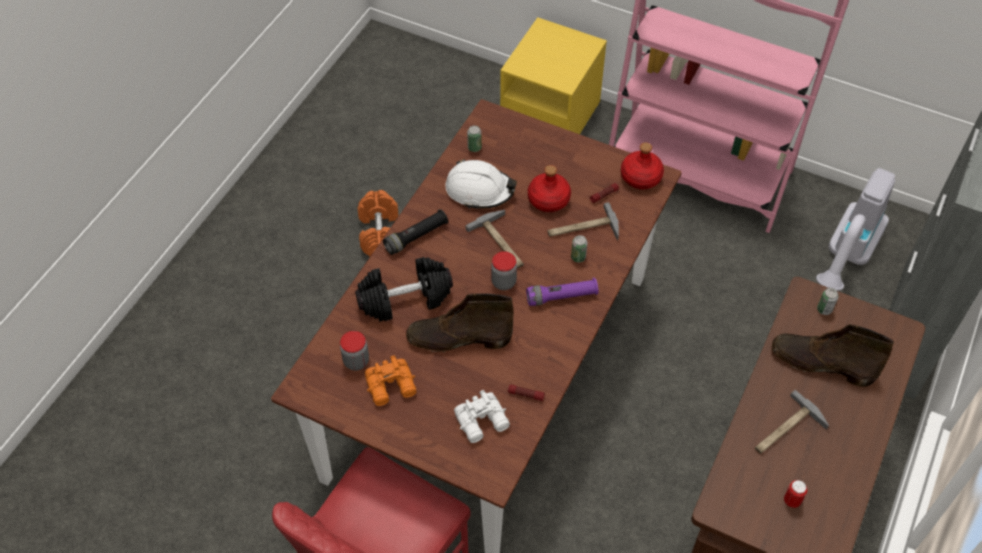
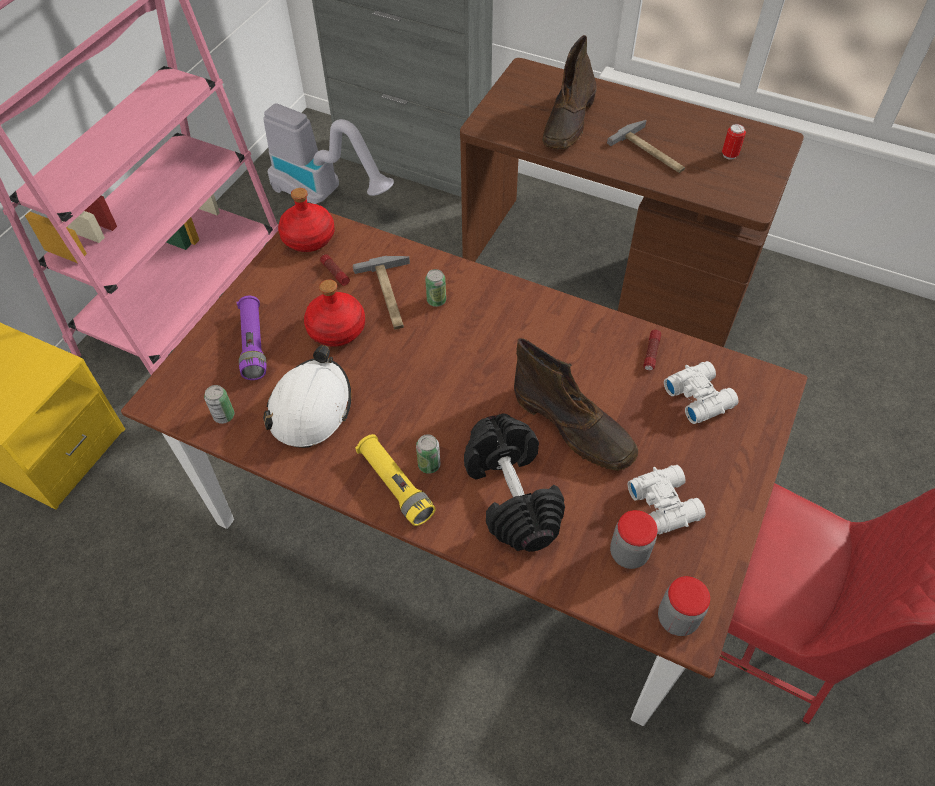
camera: 90 degrees left, 0 degrees up
(380, 234) = (220, 672): orange dumbbell -> none
(392, 387) = (664, 503): orange binoculars -> white binoculars
(416, 237) = (395, 485): black flashlight -> yellow flashlight
(458, 338) = (574, 427): brown boot -> brown boot turned 45 degrees counterclockwise
(502, 243) = (410, 380): hammer -> none
(503, 282) = (478, 377): jar -> jar (677, 618)
(561, 297) = (500, 317): purple flashlight -> purple flashlight (253, 344)
(824, 309) = (502, 115): can -> can (429, 465)

